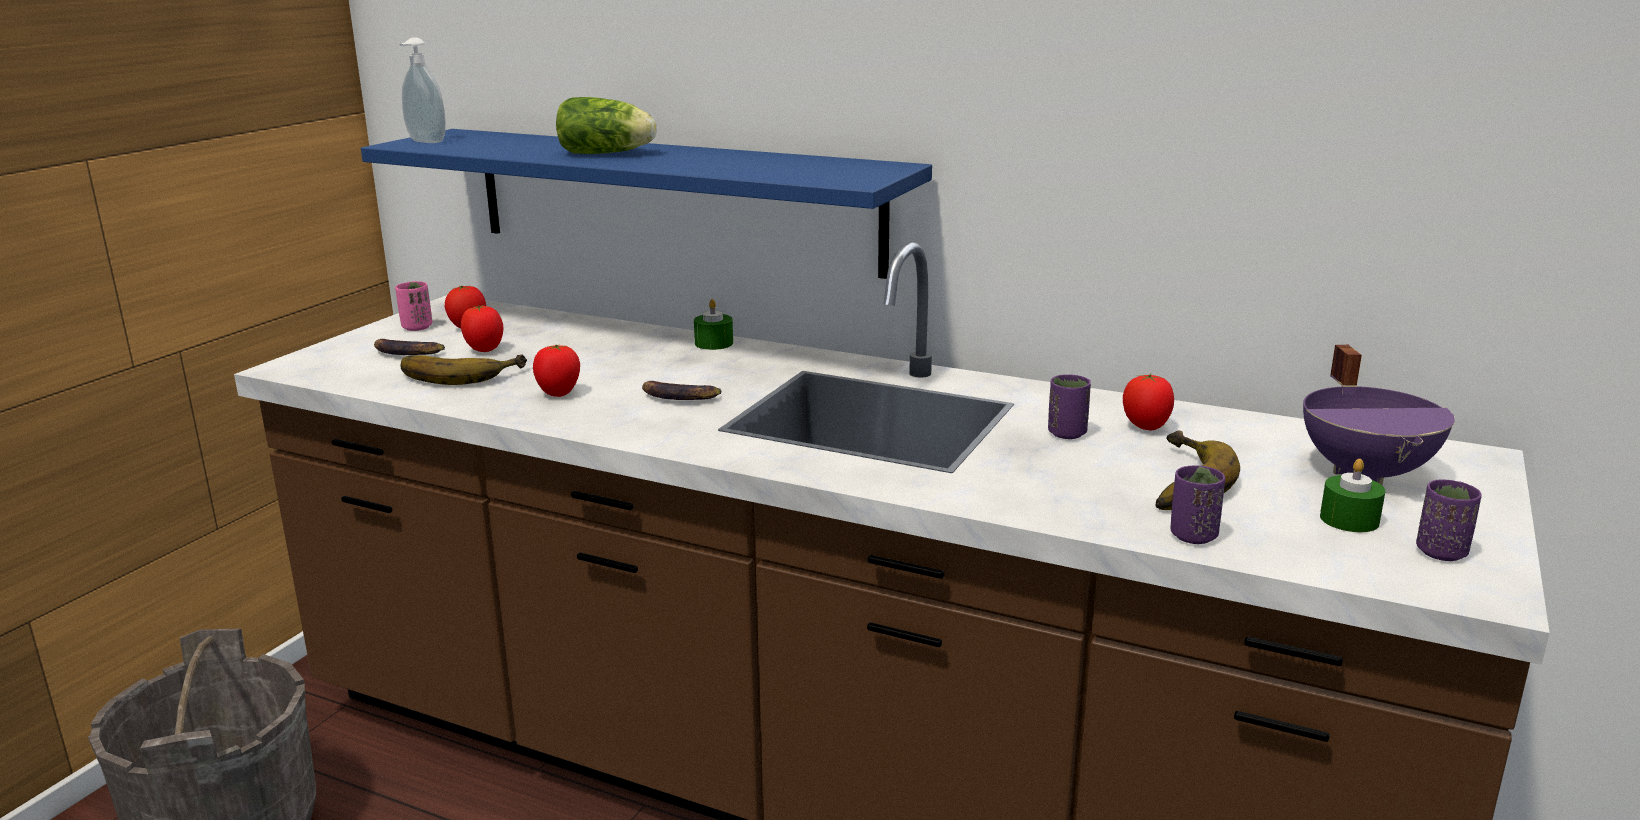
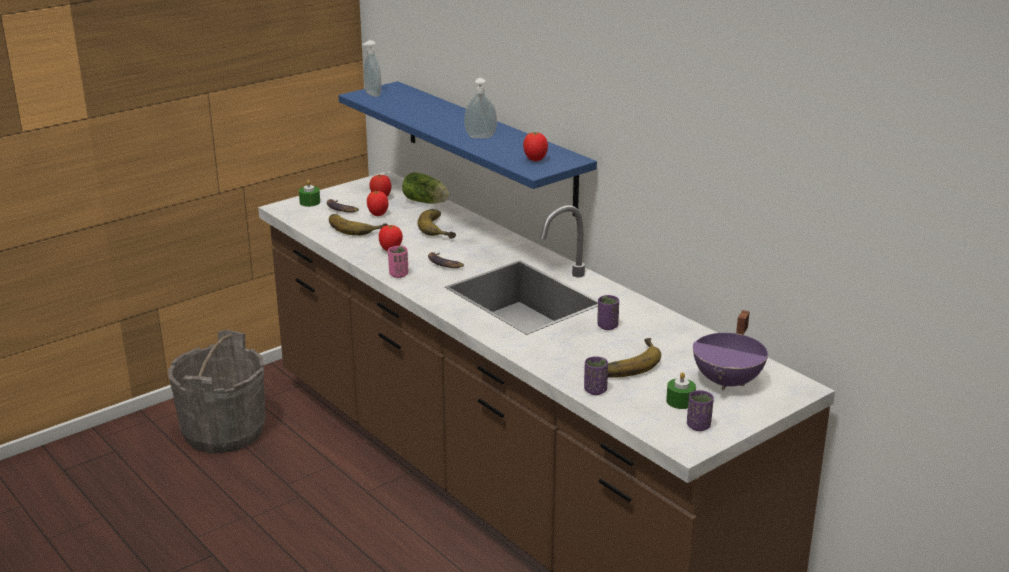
camera: 25 degrees right, 5 degrees up
(417, 327) = (357, 192): pink cup -> pink cup (398, 274)
(609, 153) = (447, 122): lettuce -> lettuce (427, 202)
(619, 350) = (441, 228): none -> banana
(693, 160) = (480, 136): none -> soap dispenser
(714, 343) = (493, 232): green candle -> green candle (310, 202)
(1146, 428) = (652, 332): tomato -> tomato (535, 160)

